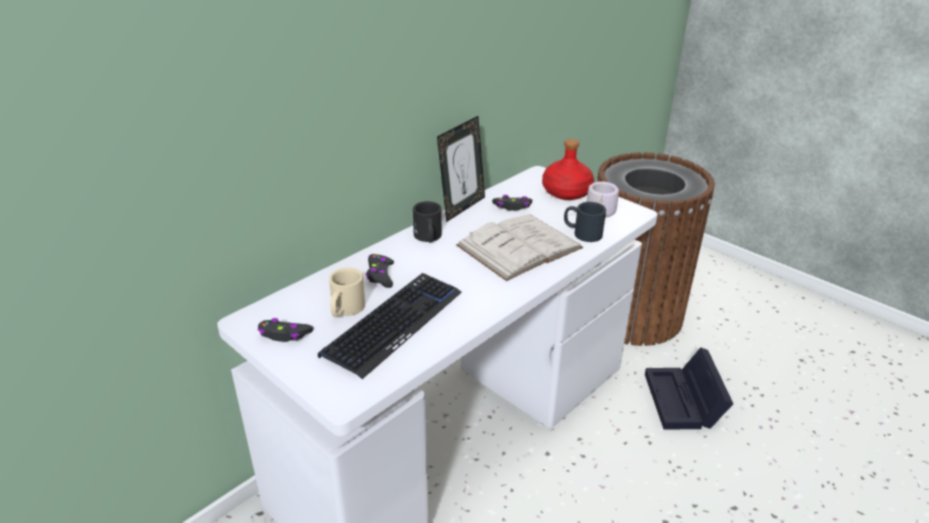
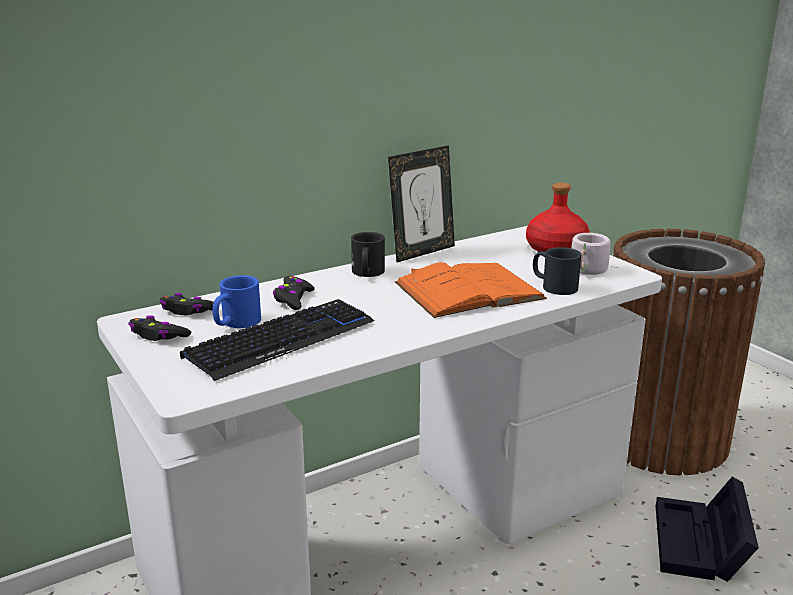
camera: 15 degrees right, 10 degrees down
(345, 310) = (236, 323): beige mug -> blue mug
(512, 207) = (482, 256): black game controller -> black game controller (188, 311)
(519, 246) = (468, 290): white book -> orange book

